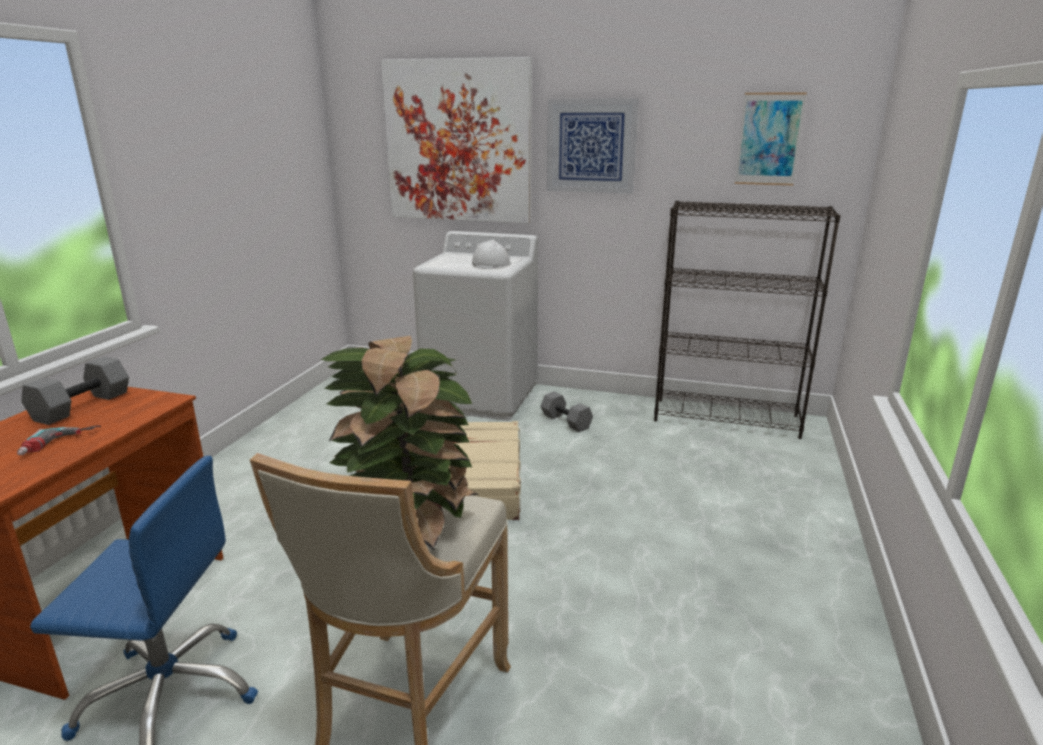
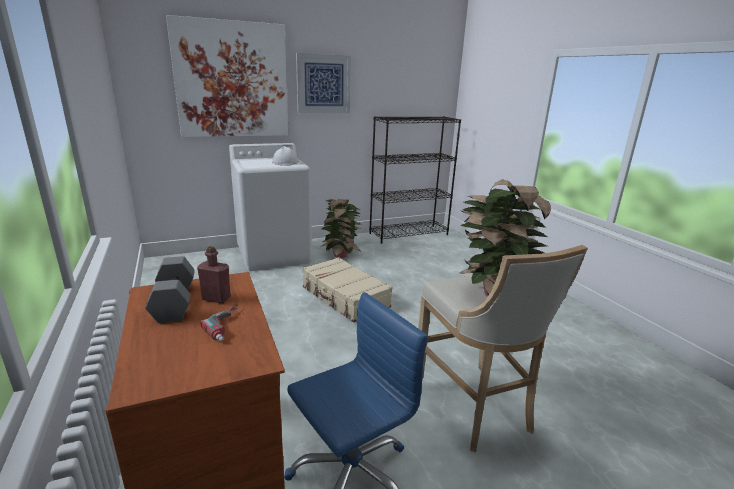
camera: 40 degrees left, 0 degrees up
(112, 414) = (216, 298): none -> red bottle
(567, 421) = (341, 255): grey dumbbell -> potted plant
(769, 139) = (415, 81): picture -> none

